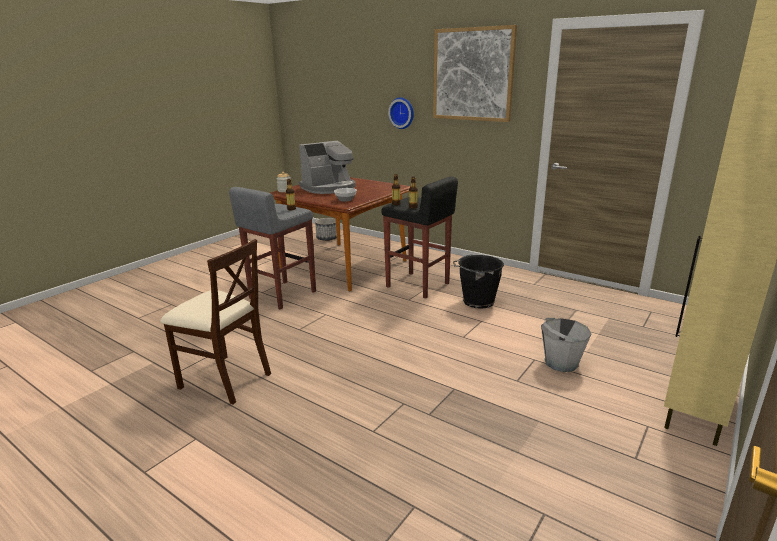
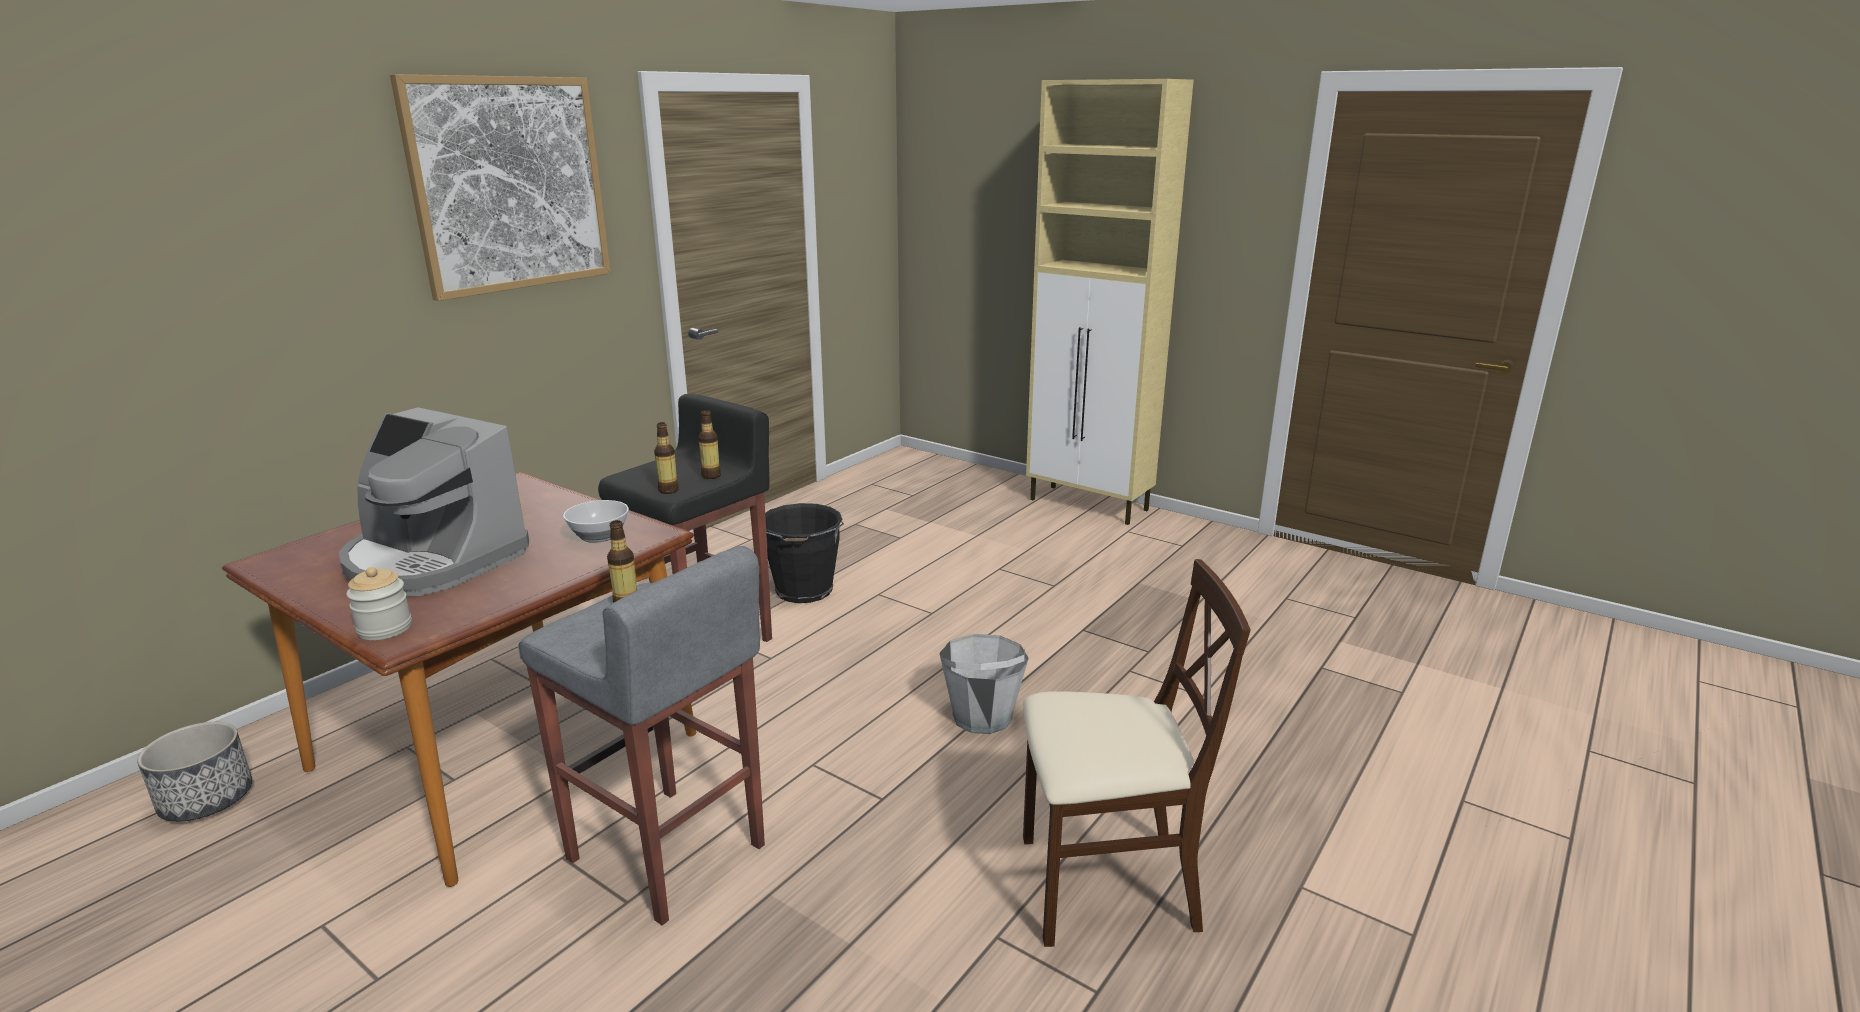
camera: 90 degrees left, 0 degrees up
(225, 379) = (1105, 886): beige chair -> beige chair turned 60 degrees clockwise
(329, 188) = (433, 561): coffee machine -> coffee machine turned 150 degrees clockwise
(402, 113) = (324, 309): wall clock -> none
(560, 363) = (1006, 554): grey bucket -> grey bucket (982, 717)

